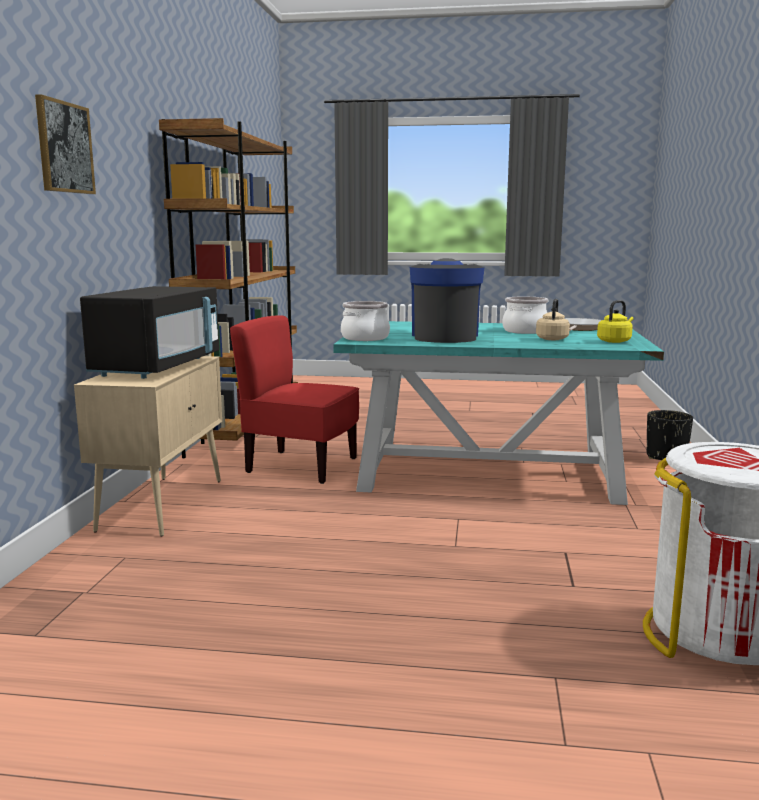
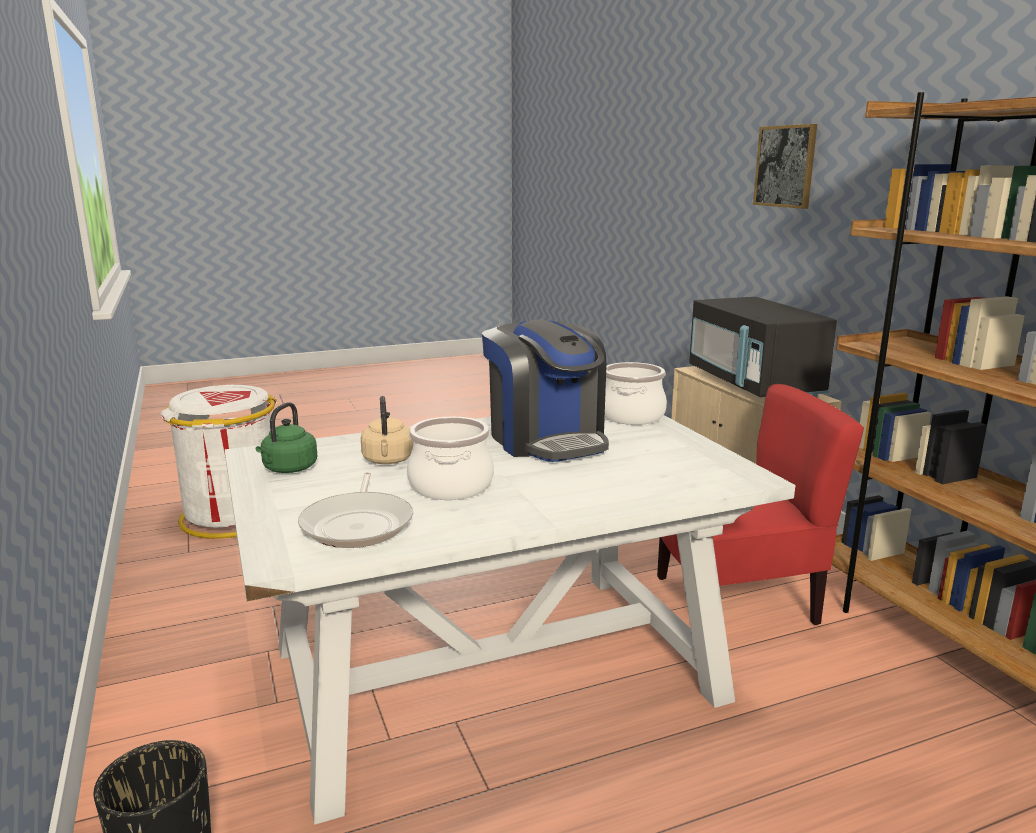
camera: 150 degrees right, 5 degrees up
(487, 471) = (497, 672): turquoise dining table -> white dining table
(615, 341) = (288, 469): yellow kettle -> green kettle

